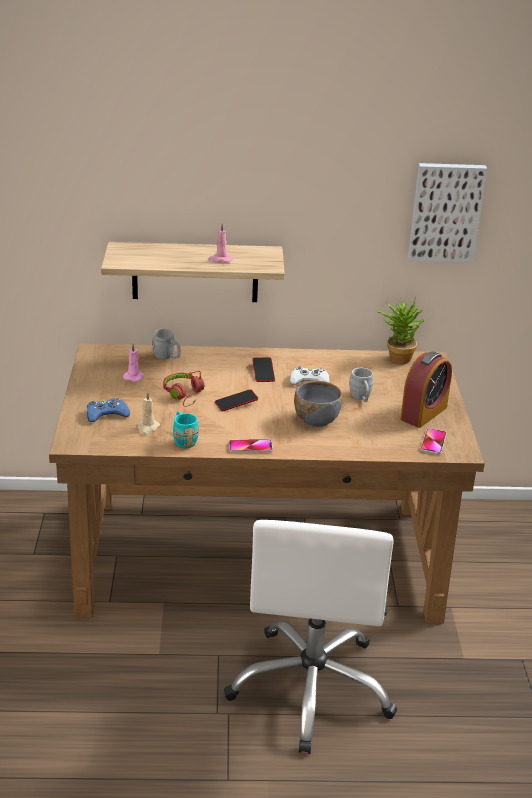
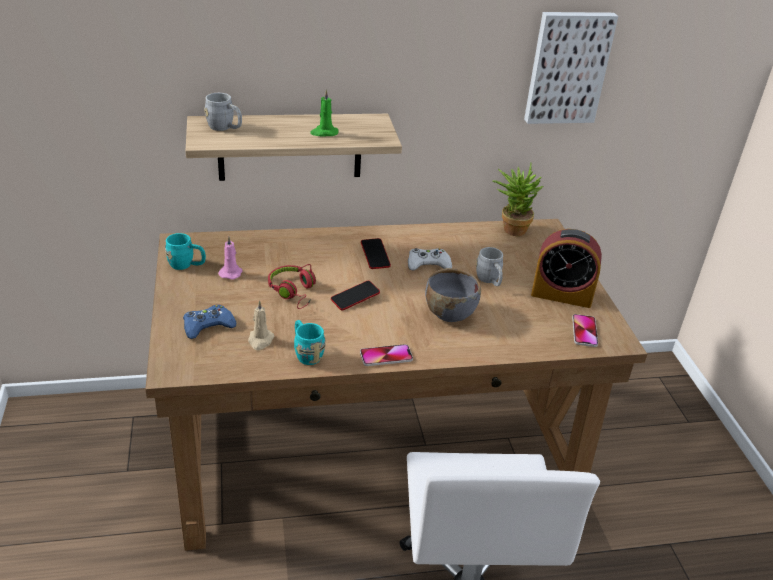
camera: 10 degrees left, 5 degrees up
(97, 368) = (186, 265): none -> turquoise mug
(167, 357) = (264, 245): grey mug -> grey mug (225, 128)
(220, 260) = (324, 133): pink candle -> green candle
(424, 413) = (561, 295): alarm clock -> alarm clock turned 75 degrees clockwise

